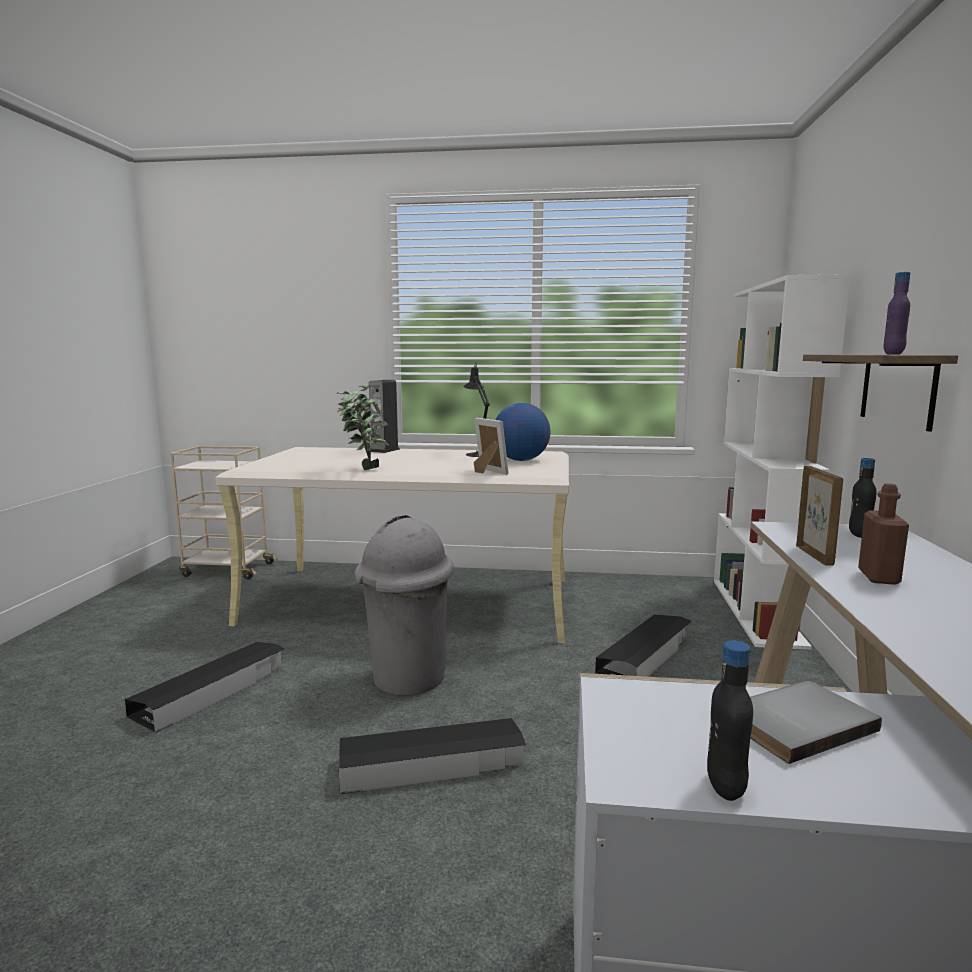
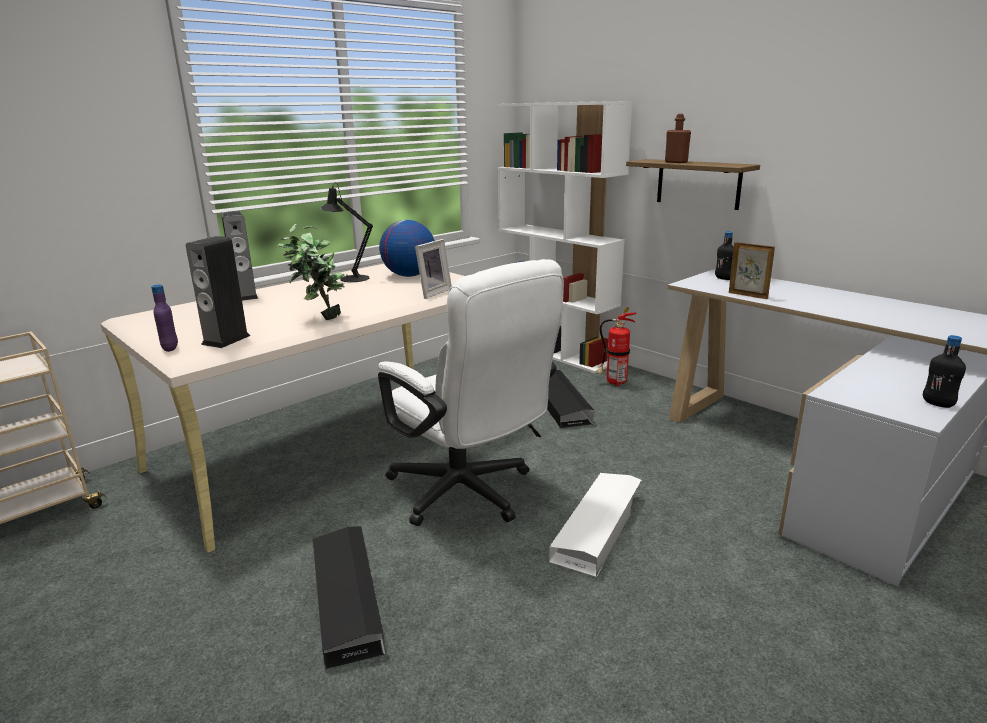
camera: 50 degrees left, 10 degrees up
(287, 466) = (226, 340): none -> speaker
(407, 678) = (469, 495): grey trash can -> white office chair
(432, 764) = (598, 527): black storage box -> white storage box
(487, 472) = (432, 292): picture frame -> picture frame turned 120 degrees clockwise
(755, 665) = (613, 383): none -> fire extinguisher
(795, 723) = (888, 374): grey book -> none
(878, 577) = (794, 298): brown bottle -> brown bottle (676, 162)
(893, 354) = (727, 165): purple bottle -> purple bottle (170, 348)

